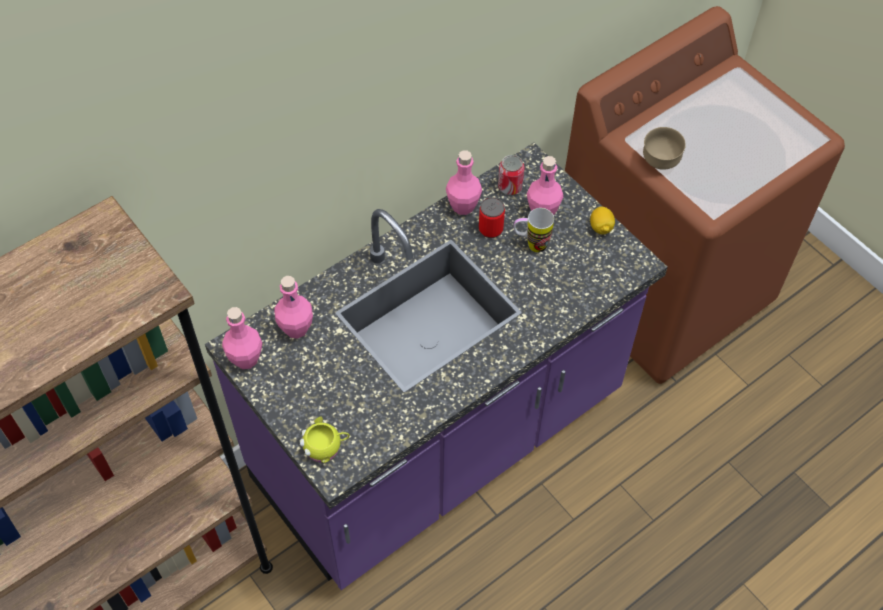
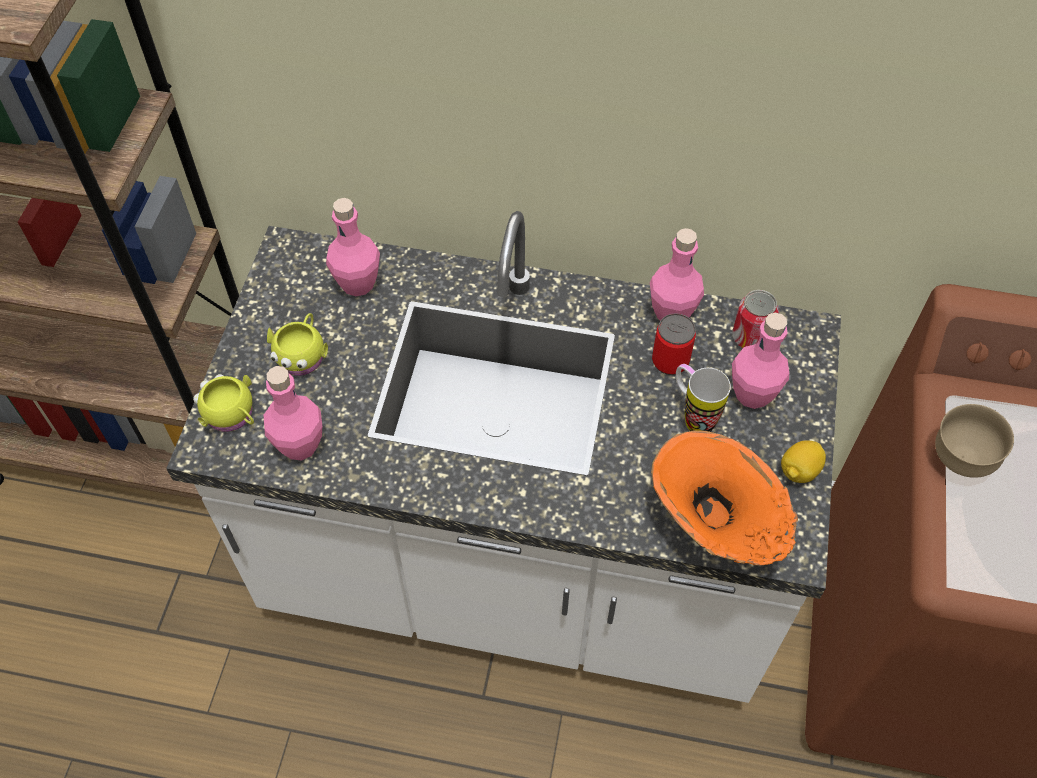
camera: 50 degrees right, 0 degrees up
(246, 359) = (281, 270): pink bottle -> pink bottle (300, 445)
(318, 387) = (302, 354): none -> yellow mug
(439, 440) = (518, 571): purple counter -> white counter
(600, 286) = (712, 531): none -> orange vase

